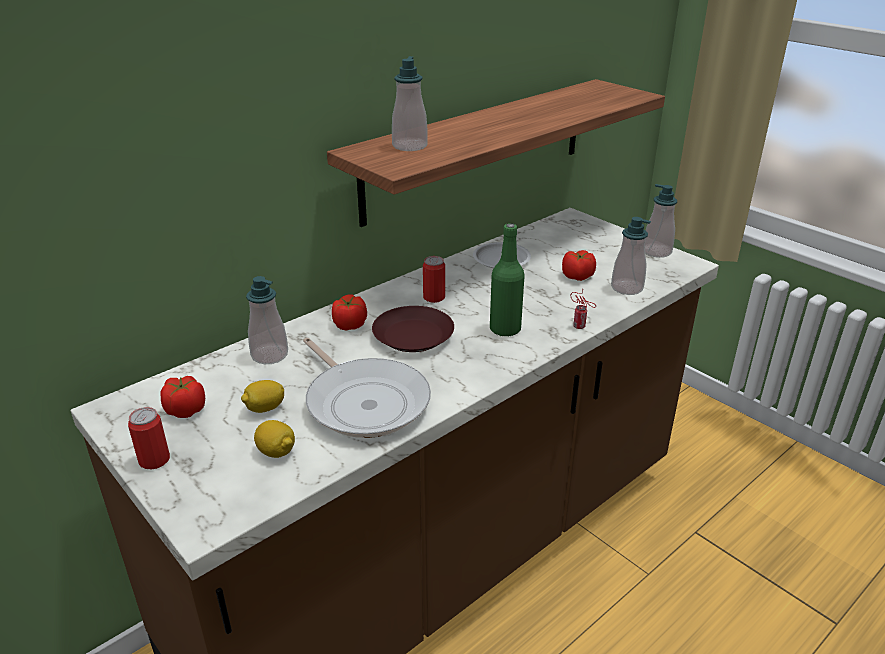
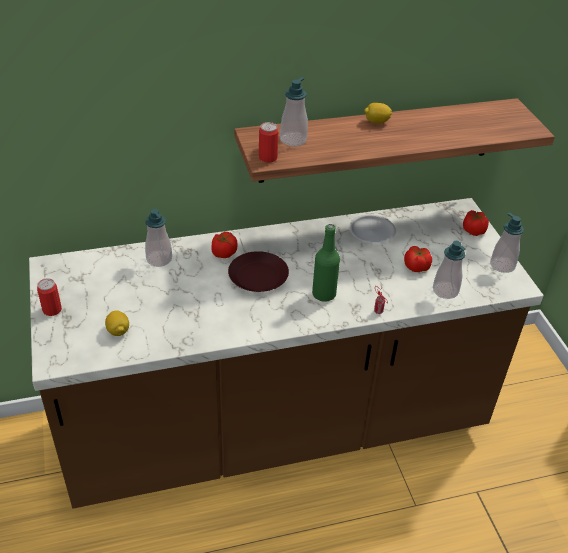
camera: 25 degrees right, 10 degrees up
(185, 410) = (87, 282): tomato -> tomato (473, 230)
(265, 409) = (131, 298): lemon -> lemon (376, 122)
(365, 401) = (191, 316): frying pan -> none
(434, 297) = (296, 249): can -> can (268, 157)

